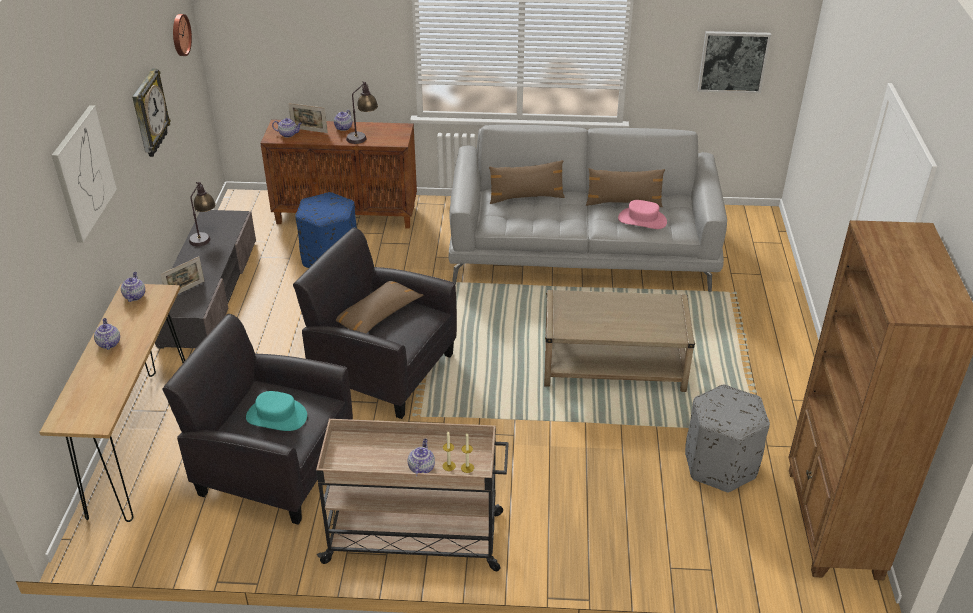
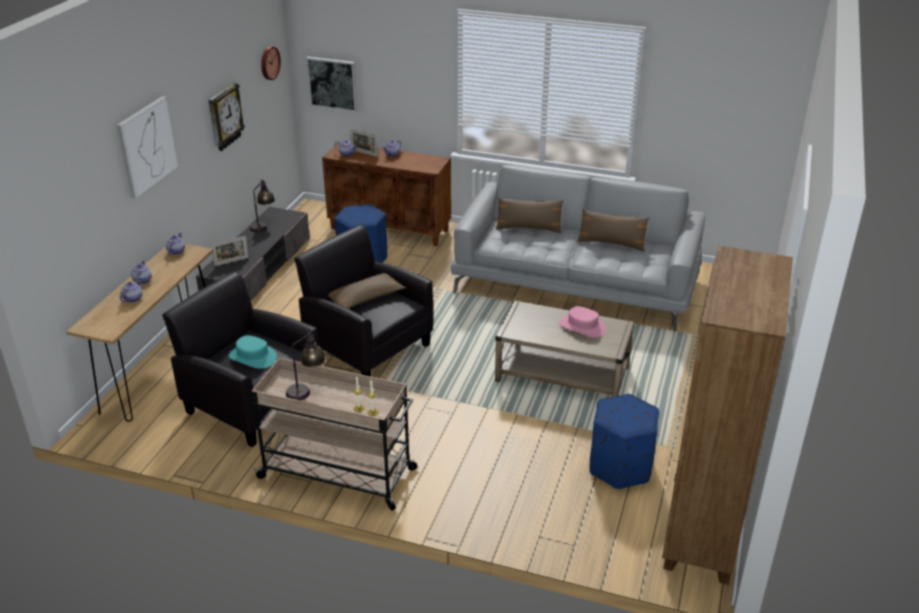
camera: 15 degrees right, 5 degrees down
(363, 136) = (405, 162): table lamp -> table lamp (307, 390)
(421, 467) = (336, 406): teapot -> teapot (133, 298)
(642, 220) = (621, 258): pink hat -> pink hat (582, 326)
(720, 465) = (620, 467): grey ottoman -> blue ottoman
(733, 61) = (729, 132): picture -> picture (332, 83)

